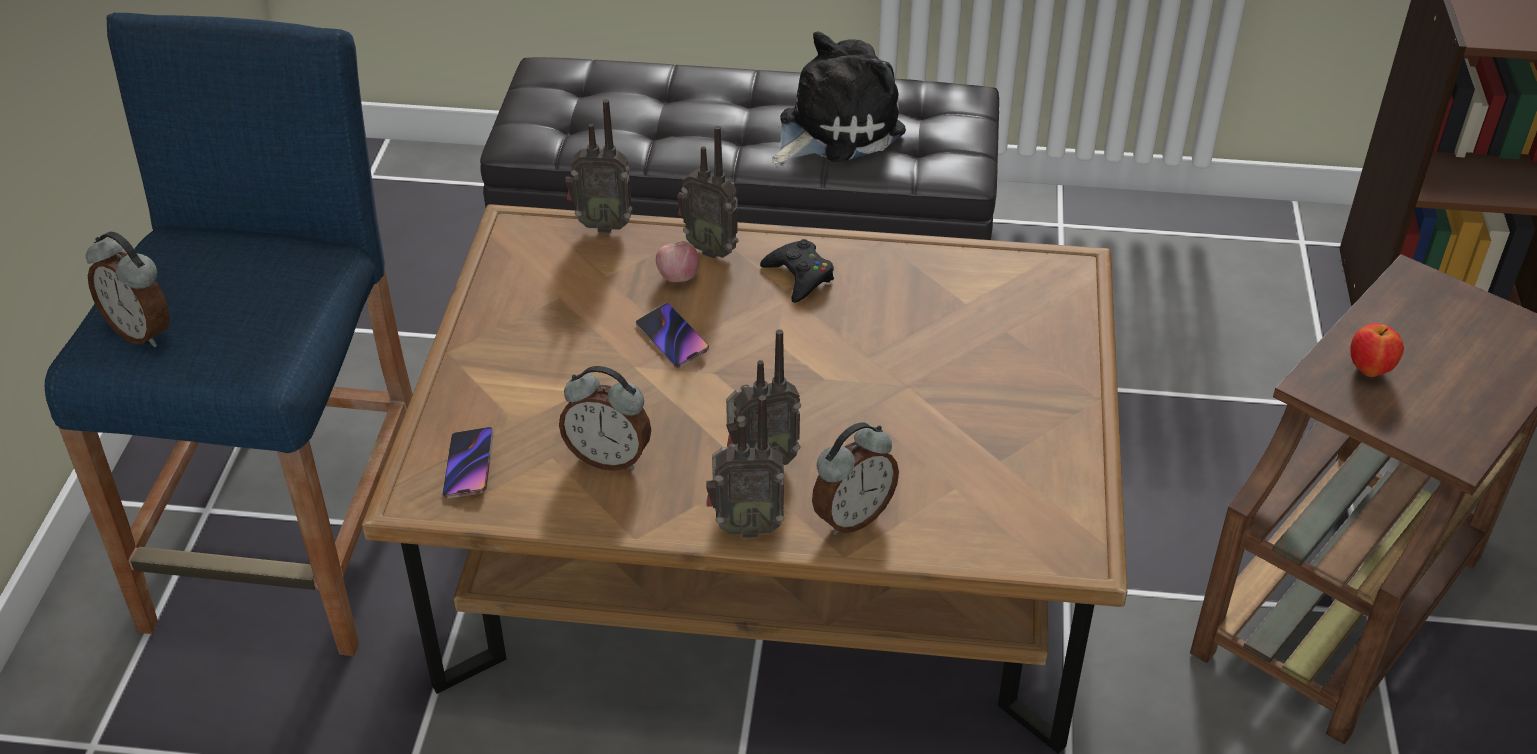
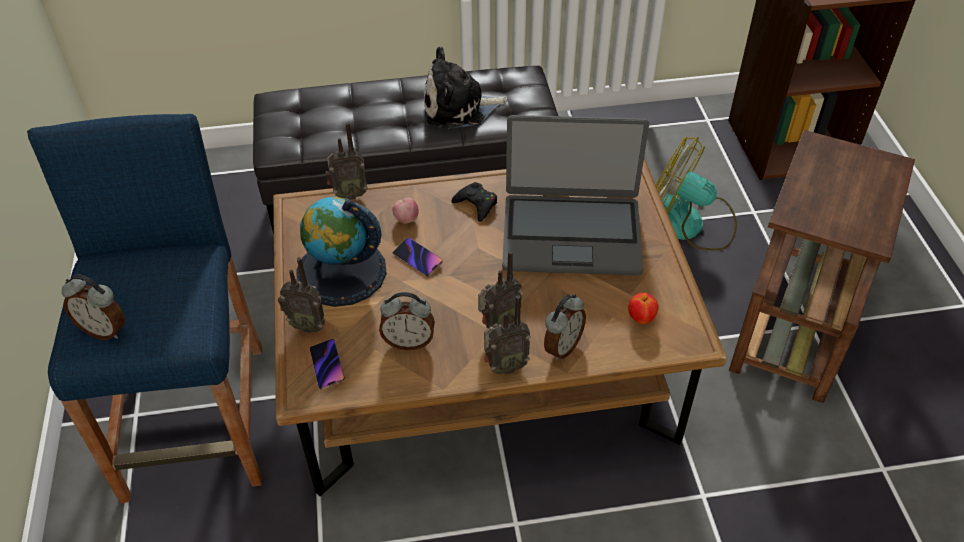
camera: 15 degrees left, 5 degrees up
(545, 335) = (341, 272): none -> globe
(712, 248) = (419, 197): radio -> radio (307, 325)
(834, 129) = (458, 107): plush toy -> plush toy turned 135 degrees counterclockwise
(938, 350) = (571, 234): none -> laptop
(1207, 403) = (689, 224): none -> fan
(1369, 370) = (813, 201): apple -> apple (641, 319)

